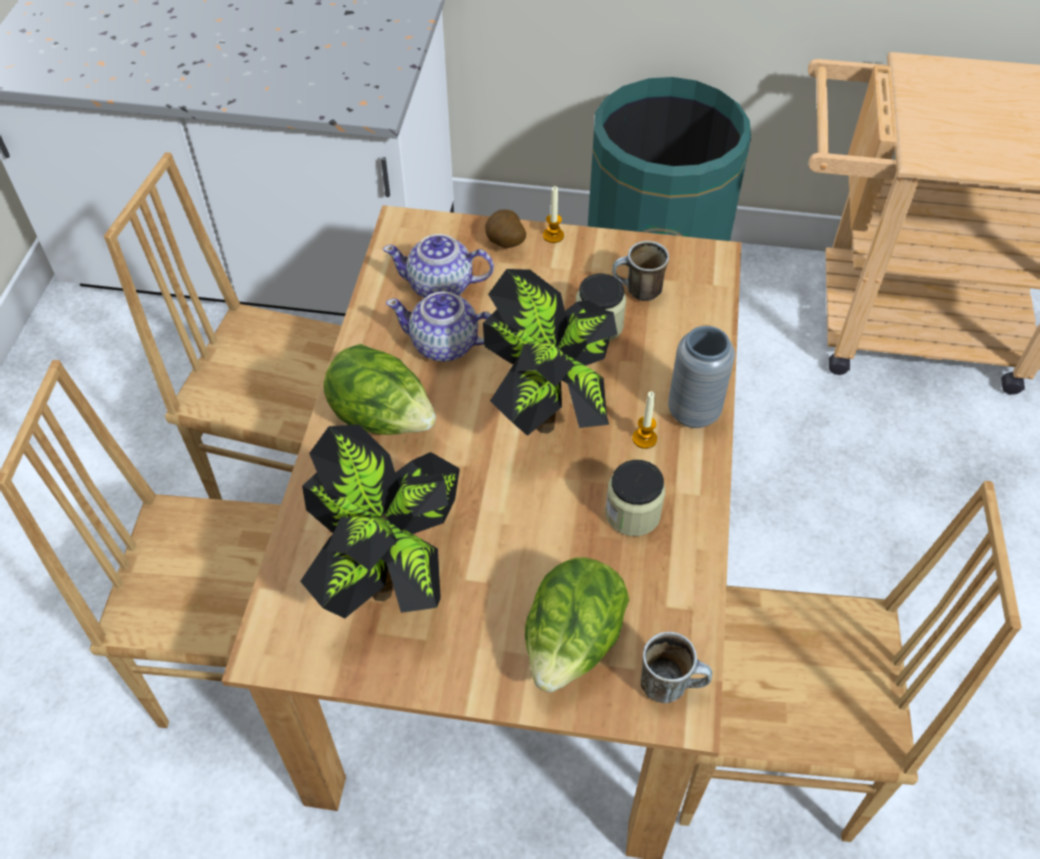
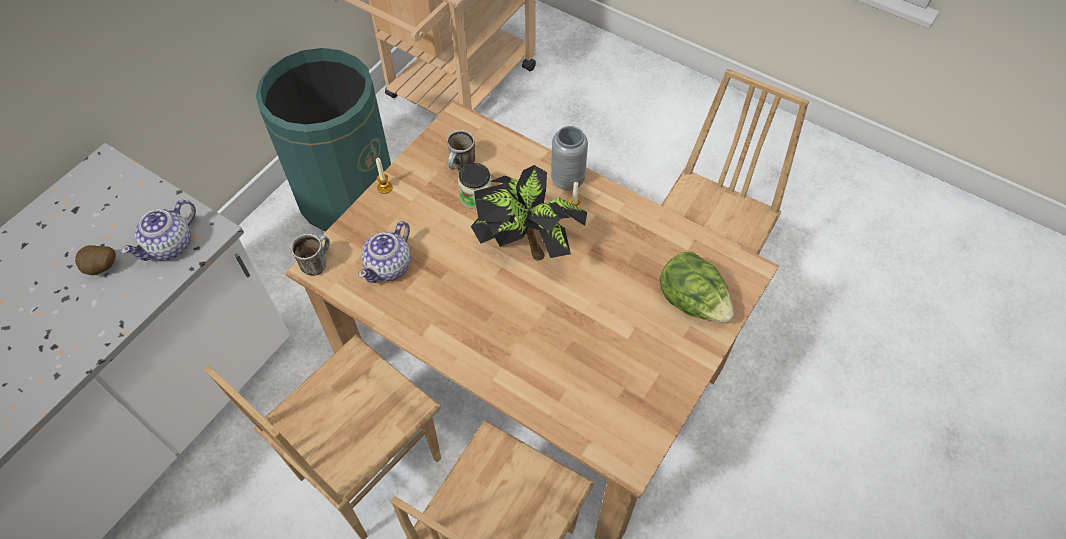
camera: 65 degrees left, 5 degrees up
(383, 418) = (484, 339): lettuce -> none
(391, 571) = (604, 375): potted plant -> none
(445, 345) = (443, 282): teapot -> teapot (171, 245)
(505, 244) = (375, 216): potato -> potato (102, 268)
(632, 513) = (622, 239): jar -> none
(671, 684) = (734, 268): mug -> mug (317, 263)

